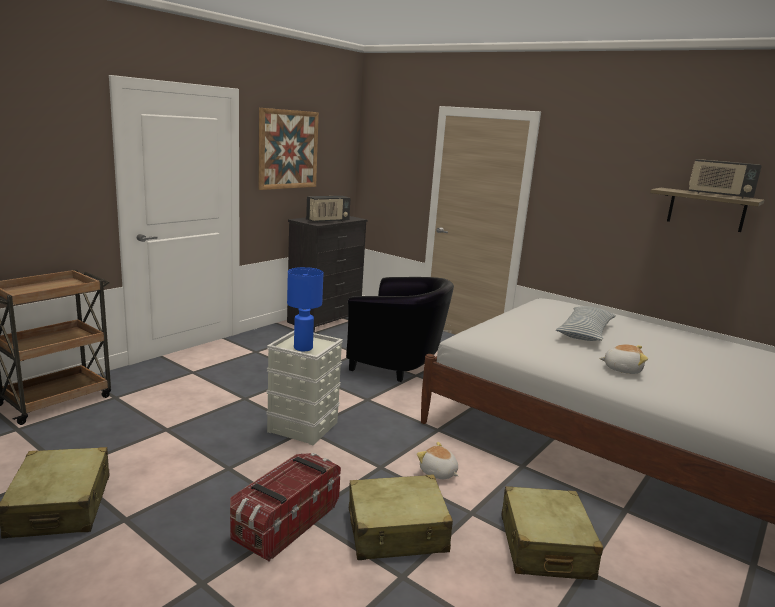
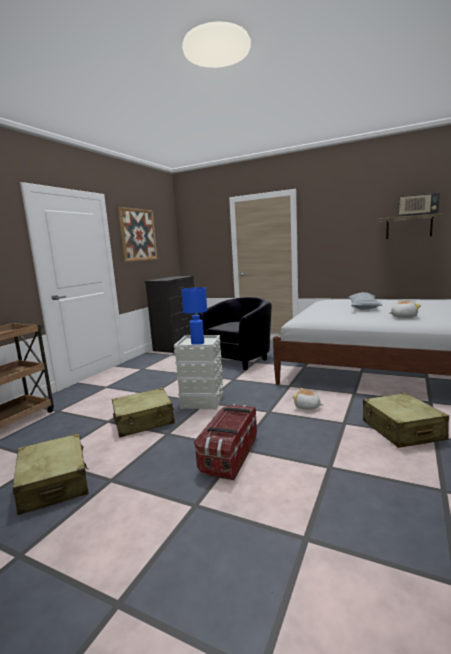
camera: 10 degrees left, 5 degrees down
(327, 221) = (170, 278): radio -> none
(397, 531) = (306, 443): beige suitcase -> beige suitcase (144, 421)
(398, 364) = (239, 359): black armchair -> black armchair turned 60 degrees counterclockwise

